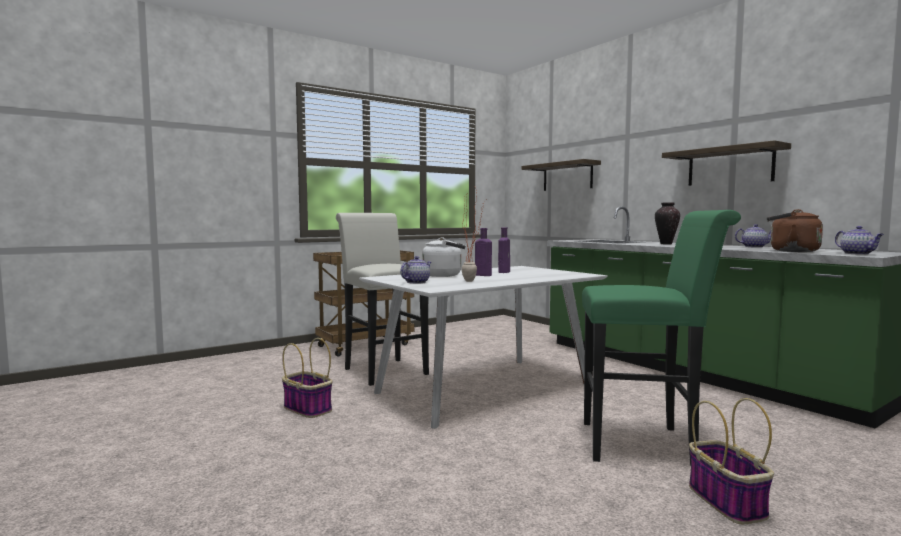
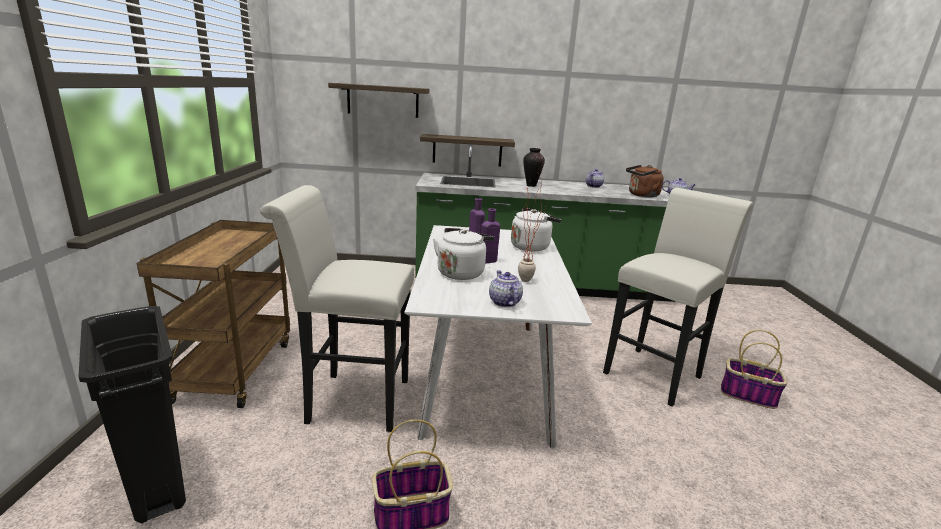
camera: 55 degrees left, 15 degrees up
(267, 363) = (157, 482): none -> black trash can
(550, 276) = (531, 246): none -> white kettle
(646, 444) = (656, 372): green stool -> white stool
(729, 166) = (562, 114): shelf -> shelf (467, 150)

